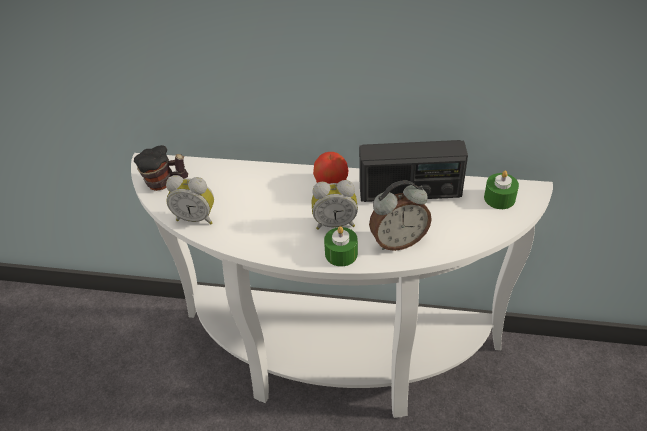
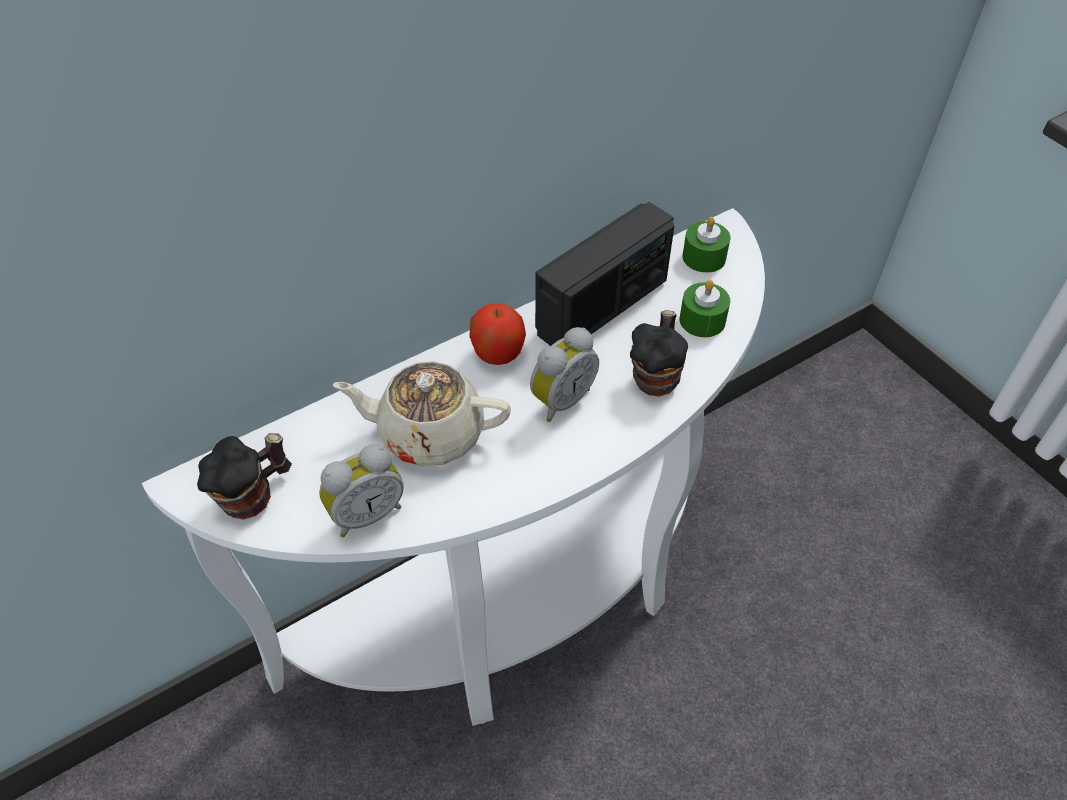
camera: 45 degrees left, 5 degrees up
(259, 200) = (429, 433): none -> beige teapot
(341, 253) = (612, 433): green candle -> green candle (702, 320)
(398, 241) = (657, 375): alarm clock -> mug

